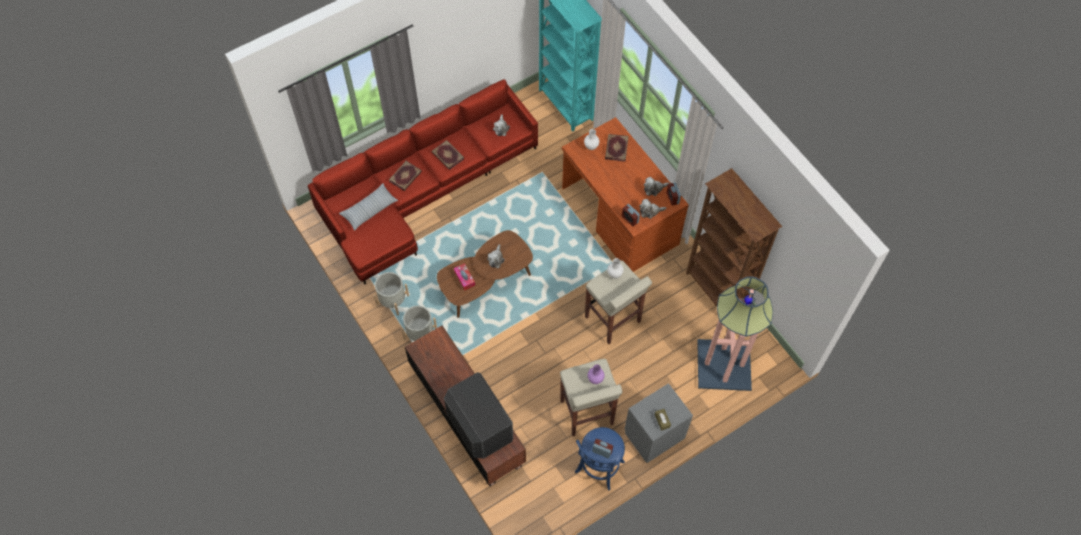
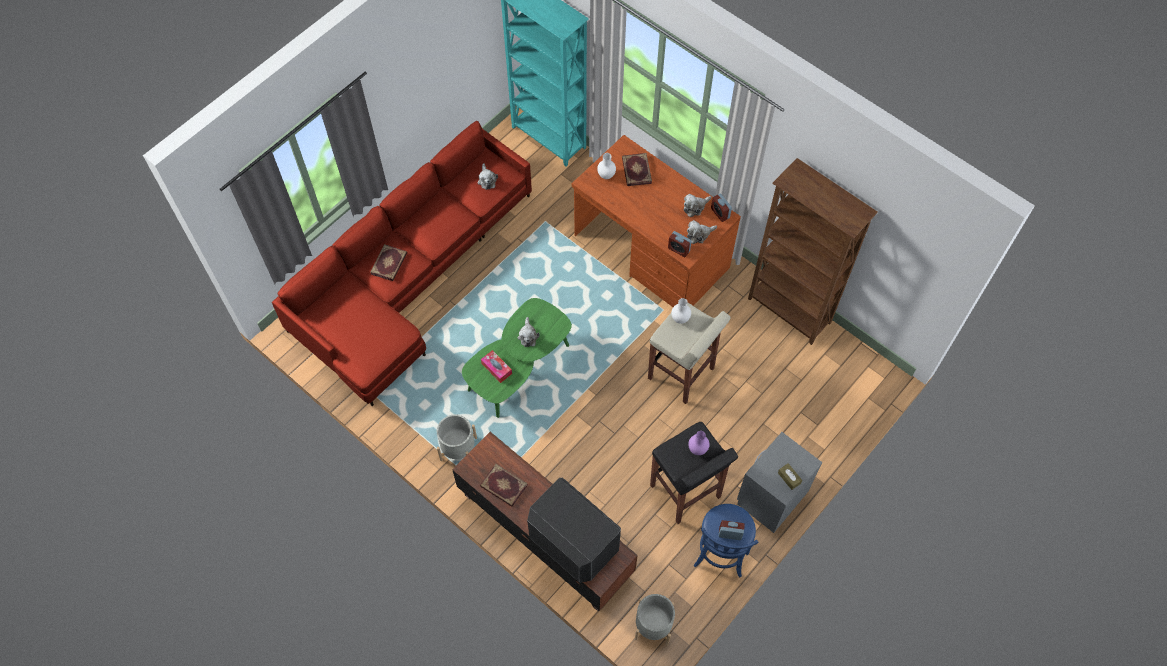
camera: 15 degrees left, 0 degrees up
(369, 210) = (356, 314): pillow -> none
(392, 301) = (412, 417): grey planter -> grey planter (653, 625)
(447, 156) = (432, 227): book -> book (503, 486)
(486, 283) = (519, 368): brown coffee table -> green coffee table
(586, 413) = (685, 492): beige stool -> black stool
(724, 365) = (825, 394): floor lamp -> none

